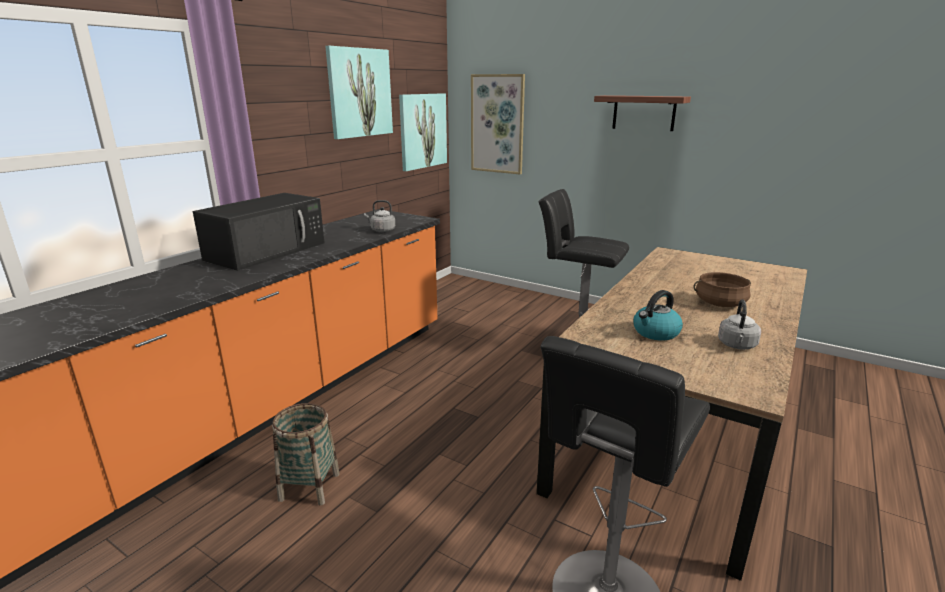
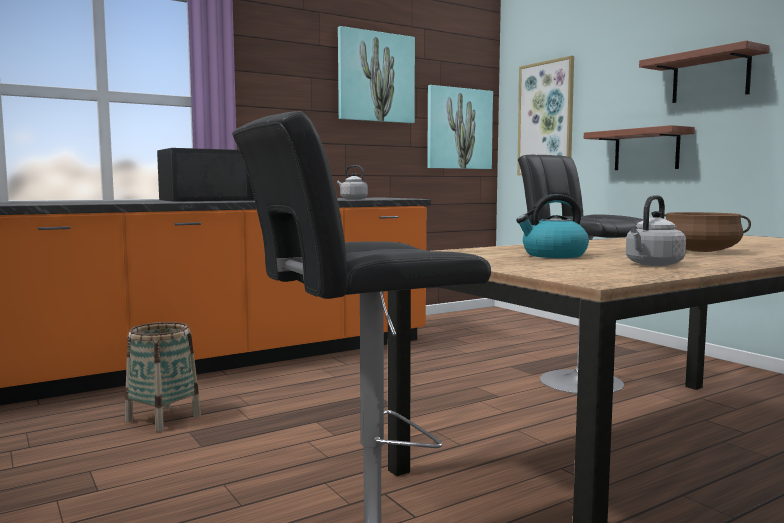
camera: 25 degrees right, 15 degrees down
(589, 162) = (646, 150): none -> shelf

